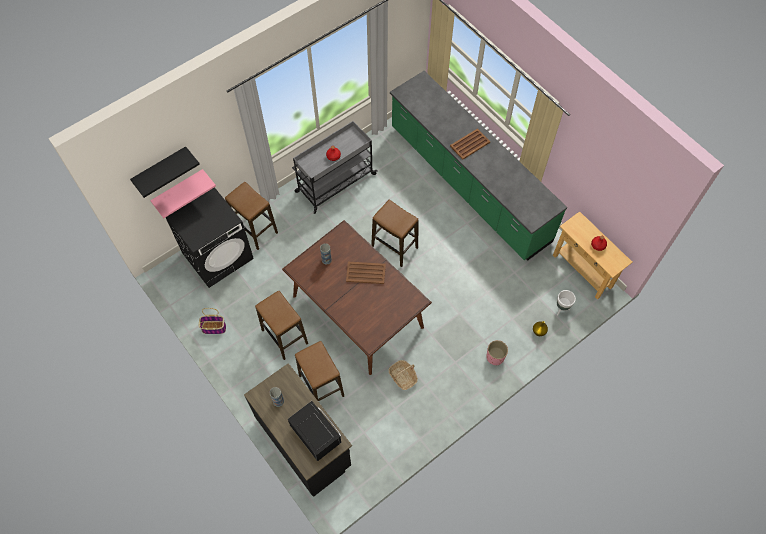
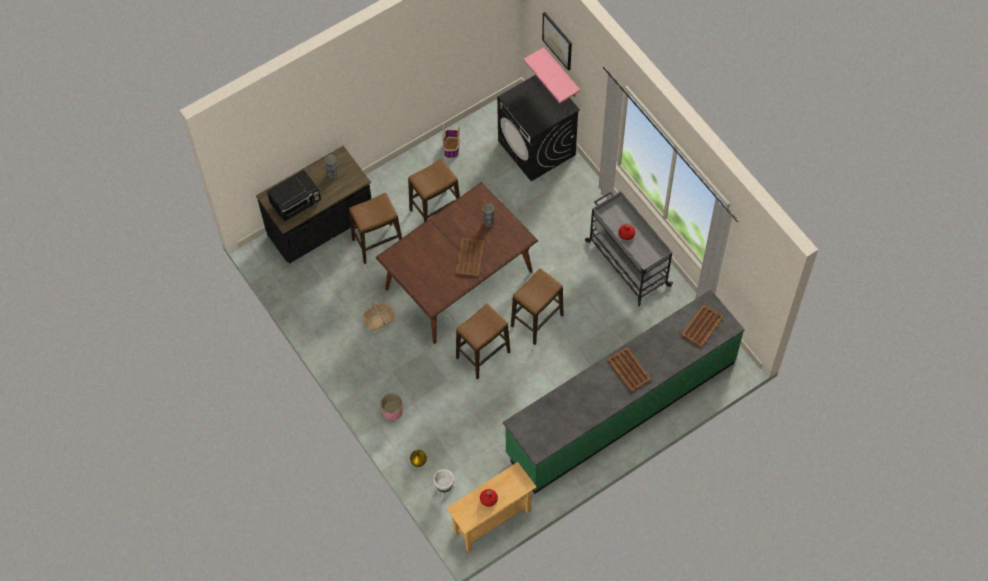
camera: 95 degrees right, 0 degrees up
(160, 168) = (557, 40): black shelf -> picture
(255, 230) = (567, 183): stool -> stool (483, 355)
(424, 96) = (702, 326): none -> brown tray

